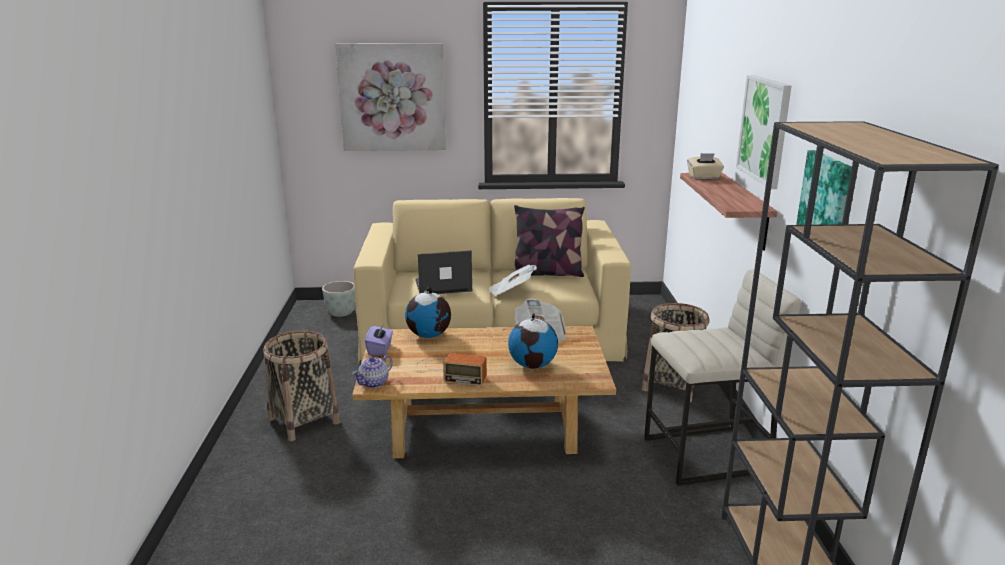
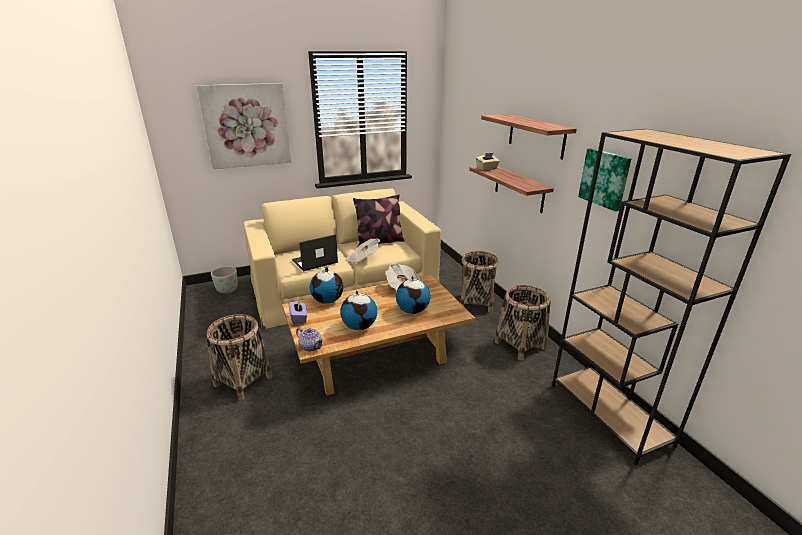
camera: 20 degrees left, 5 degrees up
(374, 383) = (311, 347): teapot -> teapot turned 75 degrees counterclockwise
(449, 371) = (359, 326): radio -> globe
(706, 454) = (520, 345): beige stool -> basket
(764, 129) = (536, 135): picture -> shelf

